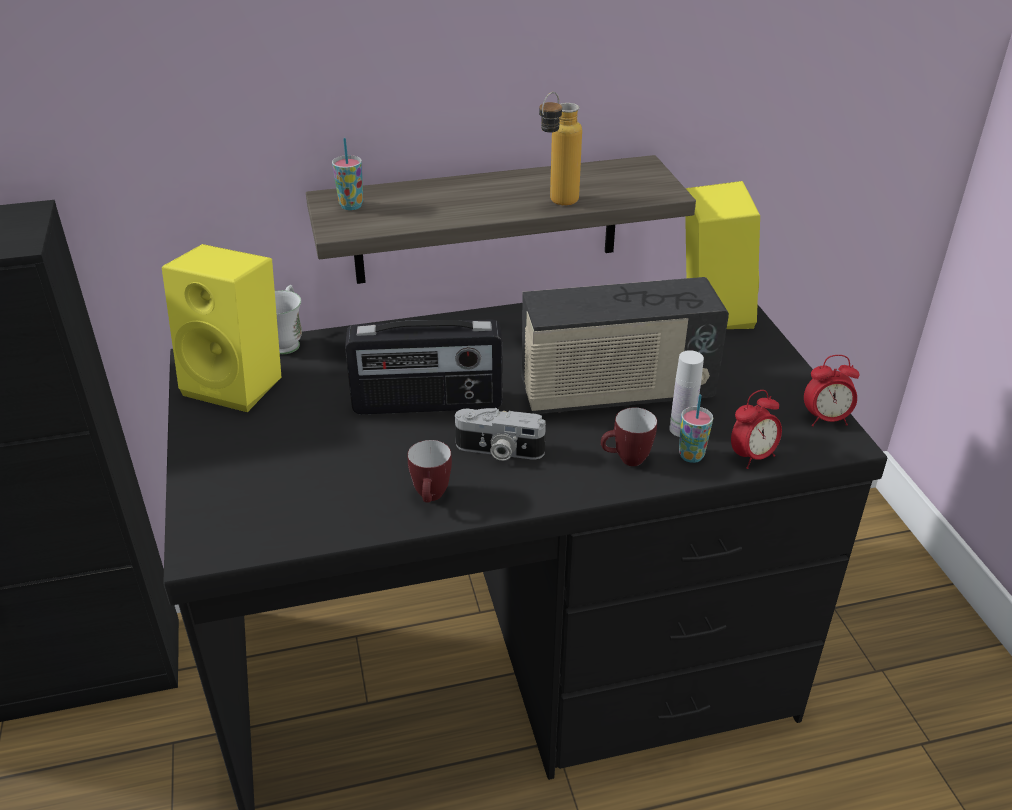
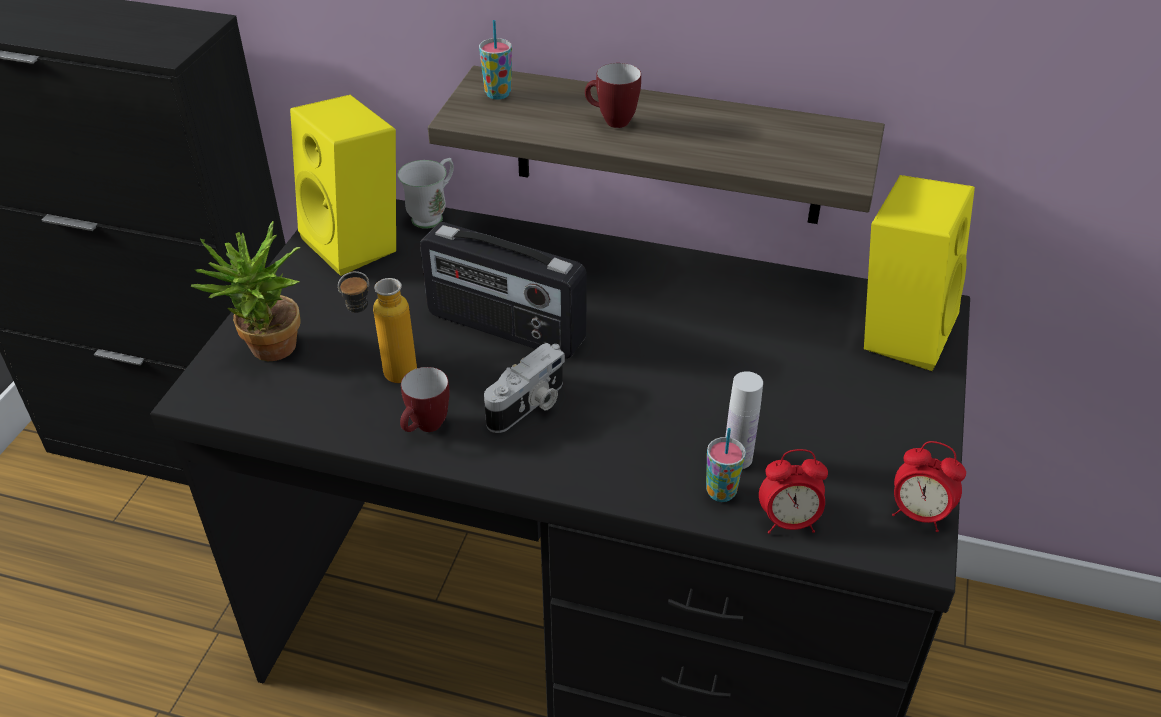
camera: 30 degrees right, 5 degrees up
(235, 493) = (267, 352): none -> potted plant
(499, 451) = (529, 406): camera -> camera turned 90 degrees counterclockwise
(556, 204) = (705, 153): bottle -> bottle (386, 376)
(615, 393) = (703, 389): radio -> none
(626, 460) = (646, 469): mug -> mug (611, 121)

